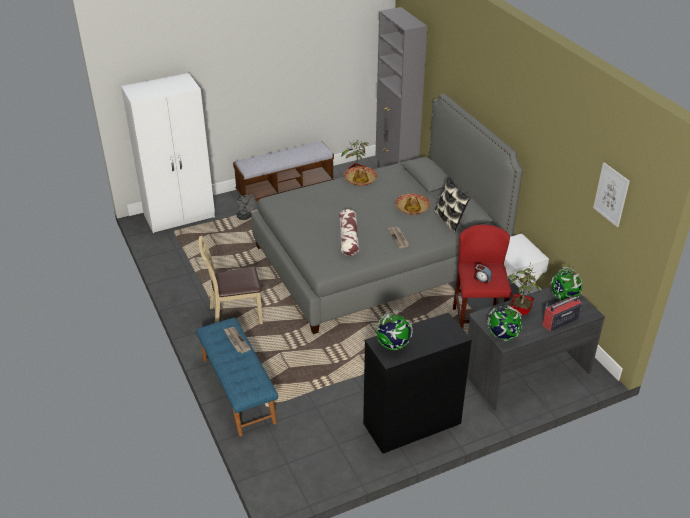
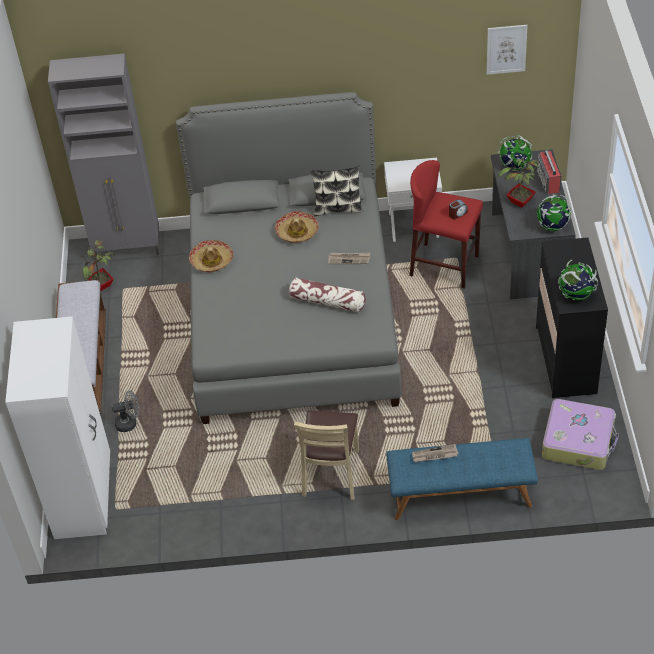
camera: 65 degrees left, 10 degrees up
(322, 452) = (578, 441): none -> suitcase

